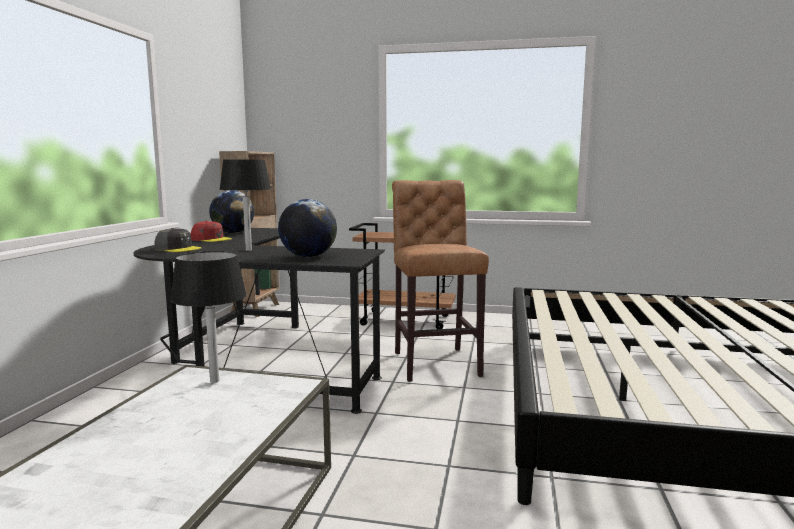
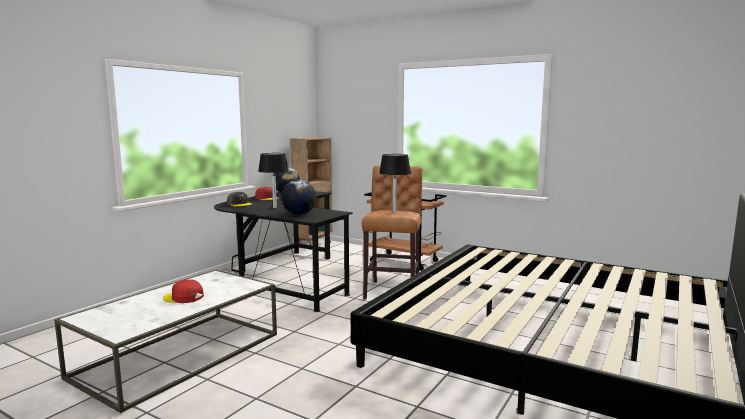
camera: 20 degrees right, 0 degrees up
(176, 433) = (183, 297): none -> red cap
(215, 381) = (220, 278): black table lamp -> black table lamp (394, 212)

